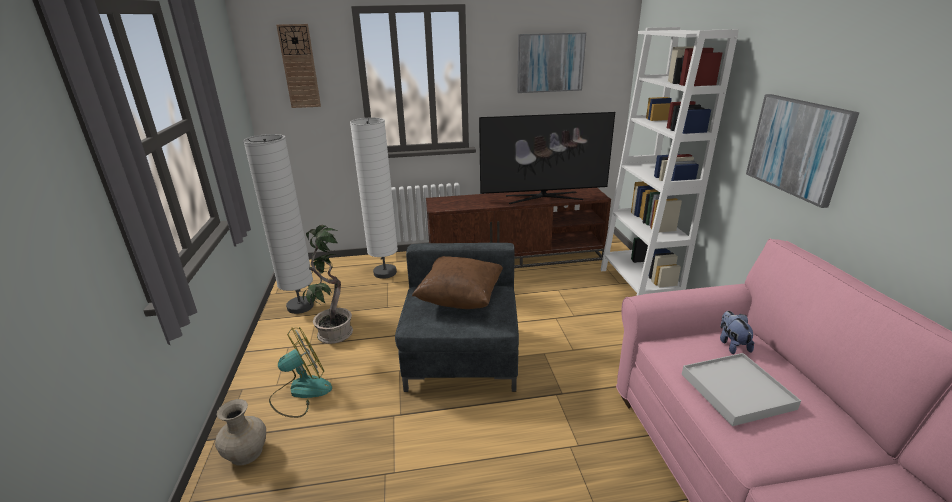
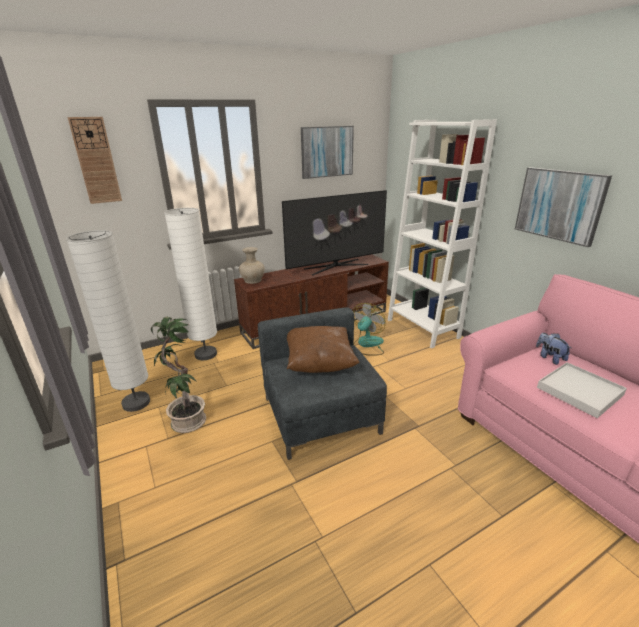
camera: 20 degrees left, 0 degrees up
(246, 452) = (161, 566): beige vase -> beige vase (252, 280)
(301, 392) = (186, 487): fan -> fan (367, 345)

